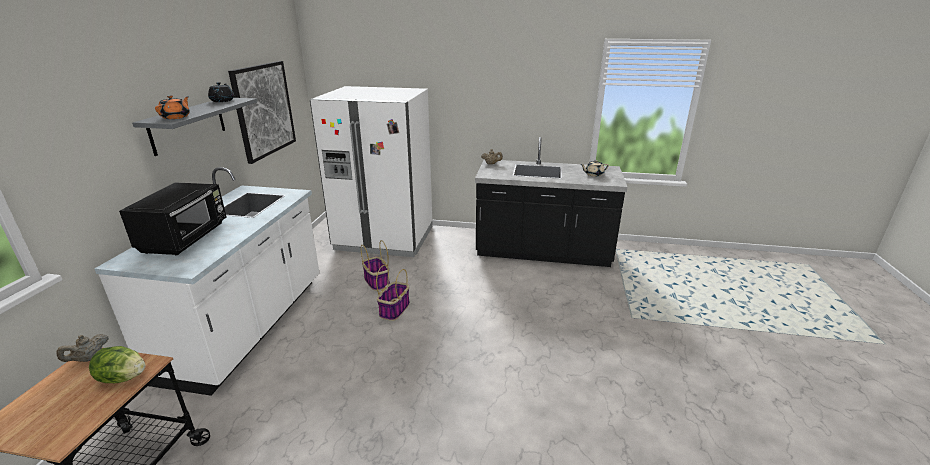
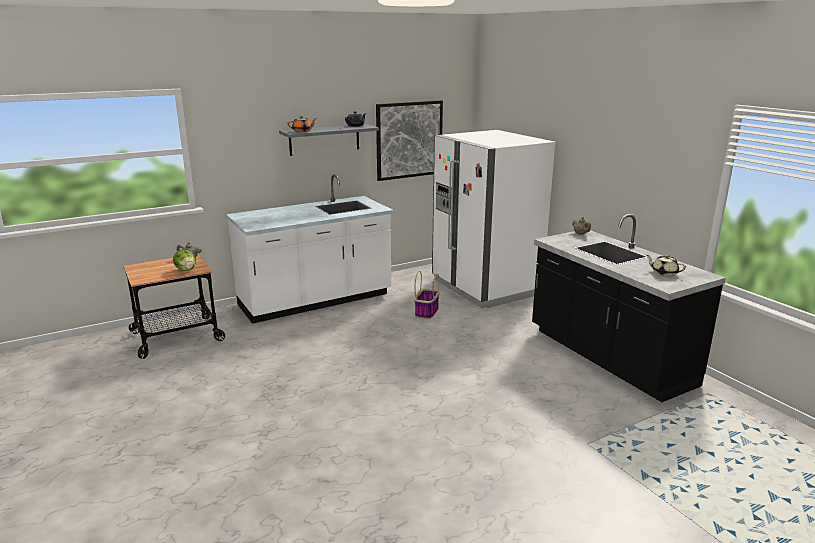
camera: 50 degrees right, 5 degrees down
(186, 238) = (280, 214): black microwave -> none
(394, 309) = (407, 333): basket -> none

